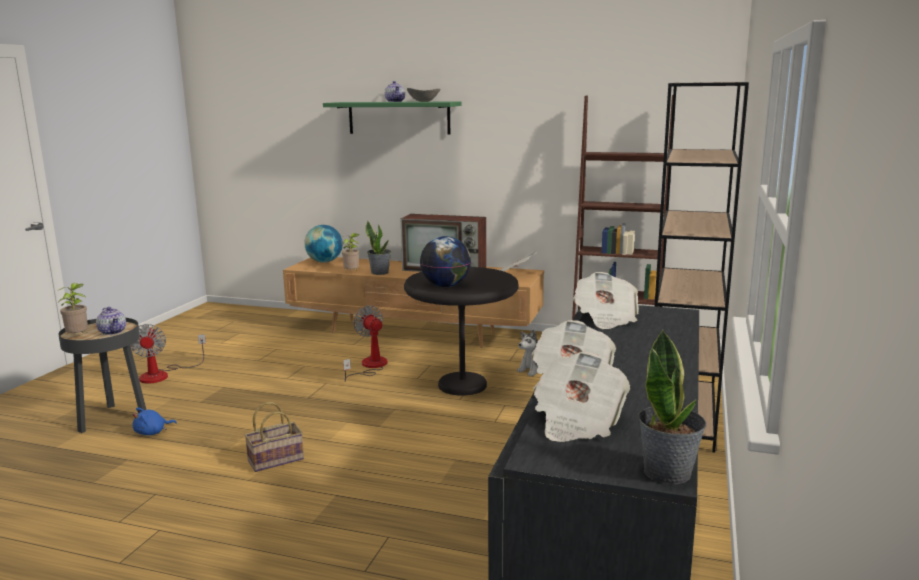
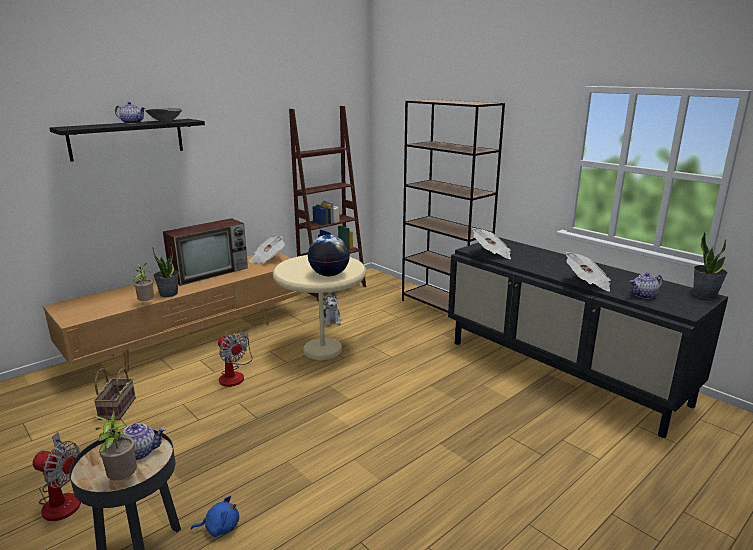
camera: 60 degrees left, 5 degrees up
(152, 432) = (220, 527): blue plush toy -> blue plush toy turned 90 degrees counterclockwise
(277, 459) = (358, 459): basket -> basket (117, 408)
(324, 262) = (80, 306): globe -> none
(370, 366) = (234, 374): fan -> fan turned 135 degrees counterclockwise
(398, 118) = (127, 139): green shelf -> black shelf
(462, 385) = (323, 350): black side table -> beige side table
(577, 422) = (643, 295): newspaper -> teapot

